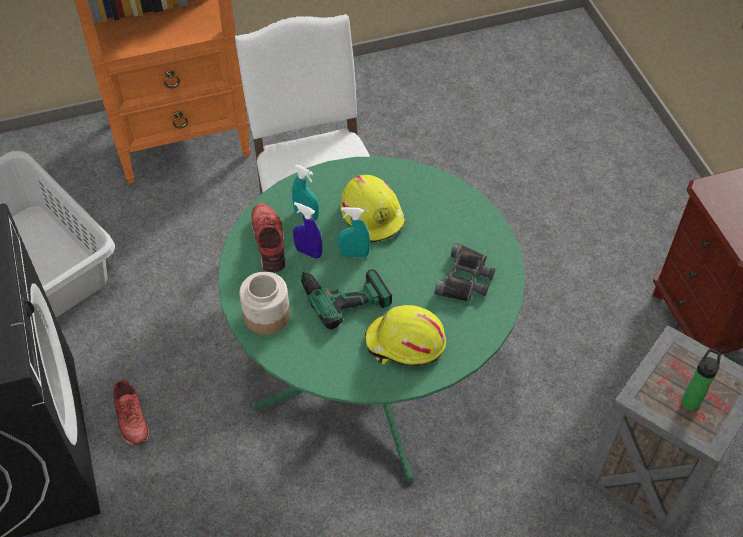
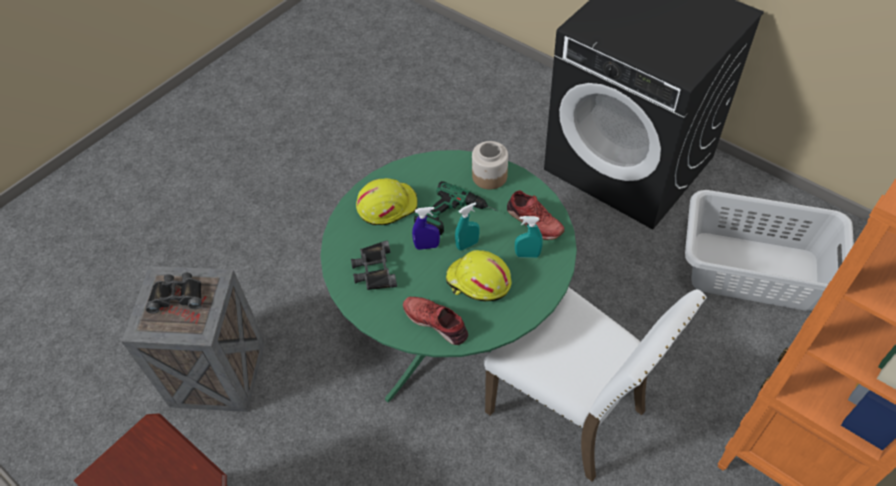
camera: 150 degrees right, 0 degrees up
(131, 417) = (580, 220): red shoe -> red shoe (436, 322)
(308, 252) = (500, 229): blue spray bottle -> blue spray bottle (427, 246)
(691, 401) = (177, 295): bottle -> black binoculars

